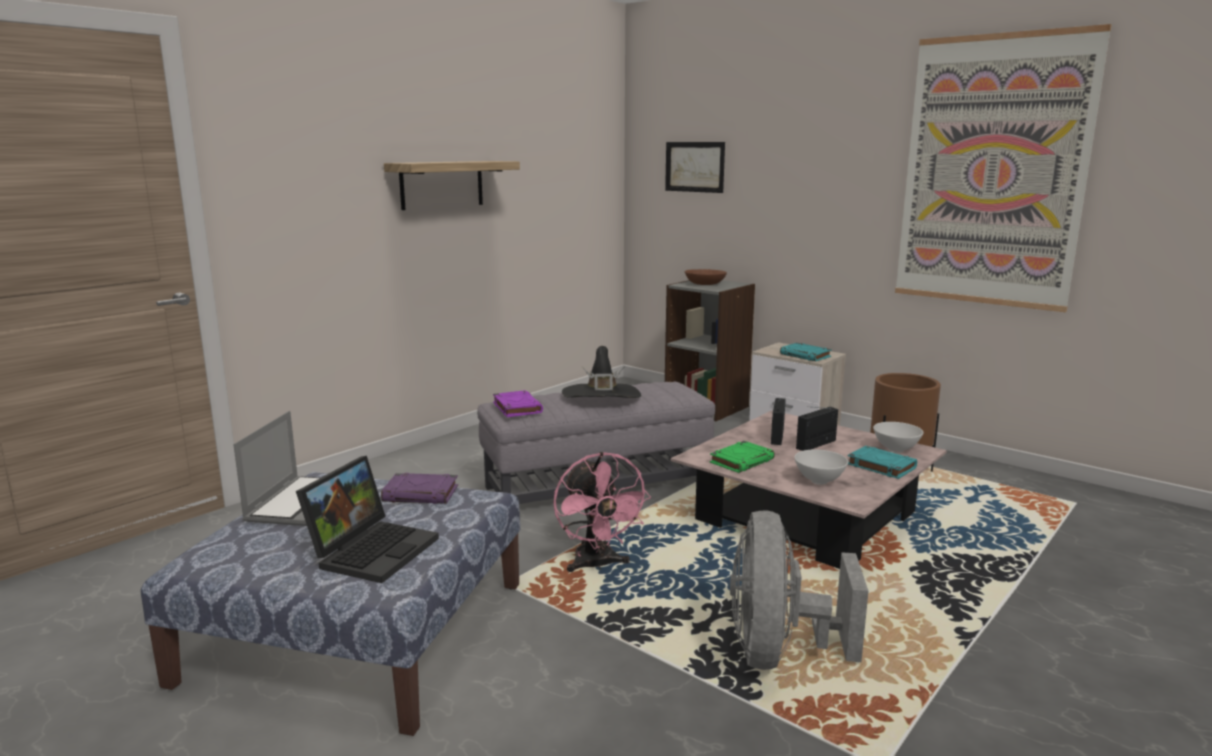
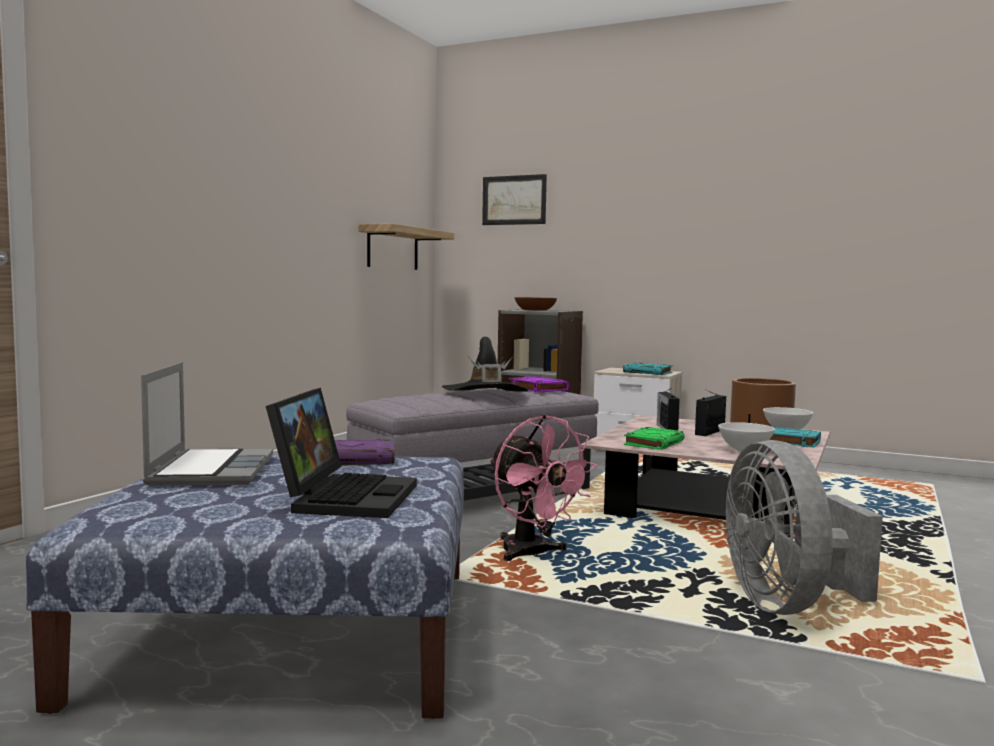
camera: 15 degrees left, 10 degrees down
(442, 184) = (278, 184): shelf -> shelf (393, 248)
(516, 407) = (401, 400): purple book -> purple book (537, 389)
(992, 172) = (814, 189): picture -> none

